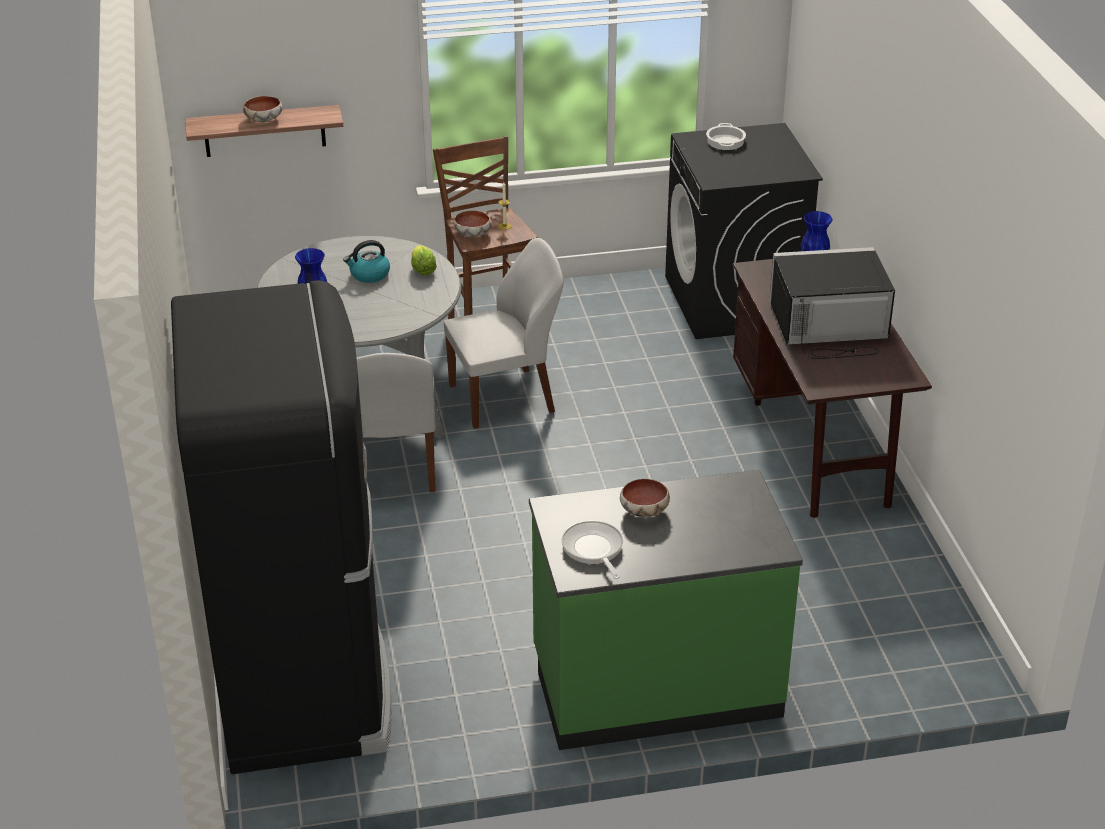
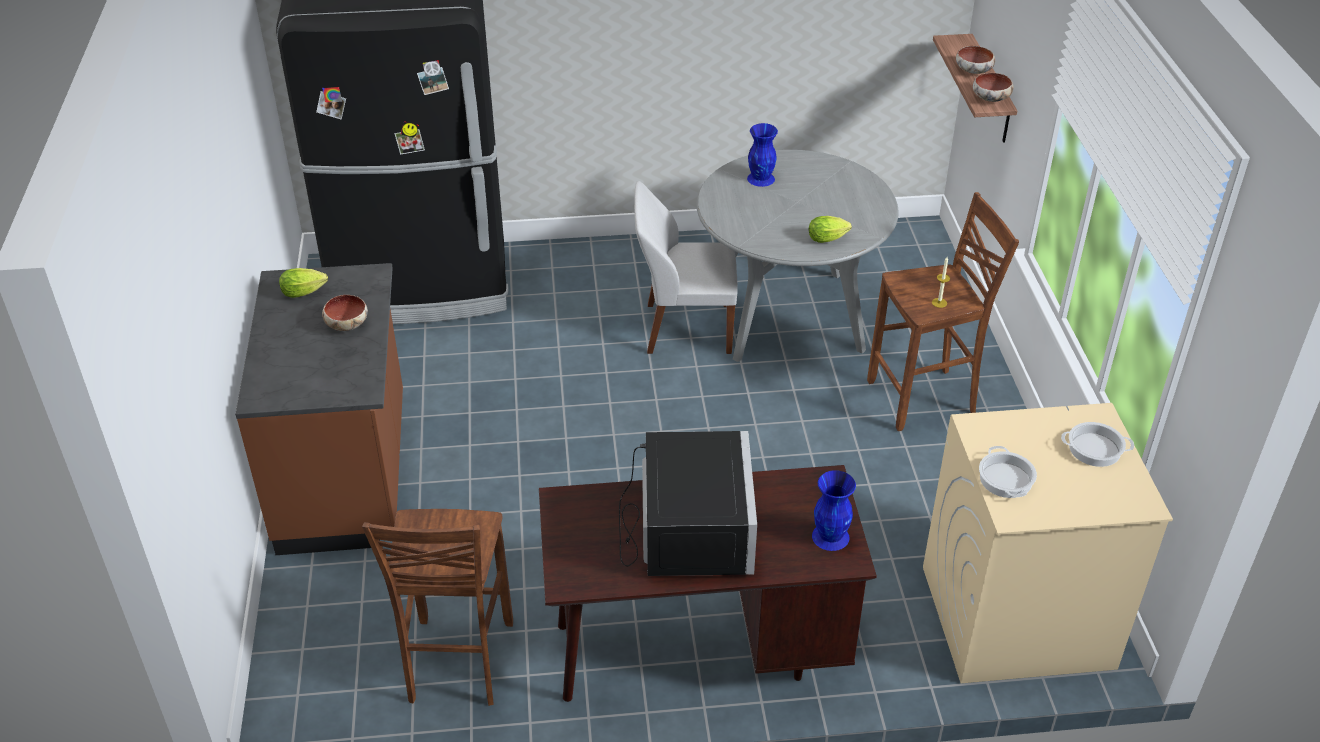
camera: 95 degrees right, 5 degrees up
(369, 275) = (818, 208): kettle -> none
(473, 234) = (919, 281): bowl -> bowl (991, 99)
(505, 398) = (799, 404): white chair -> none
(593, 549) = (306, 292): frying pan -> lettuce
(655, 685) = (347, 475): green counter -> brown counter
(734, 302) = (1015, 617): black washing machine -> beige washing machine
(768, 173) = (1006, 480): none -> cooking pot
(875, 571) = (457, 664): none -> brown stool

